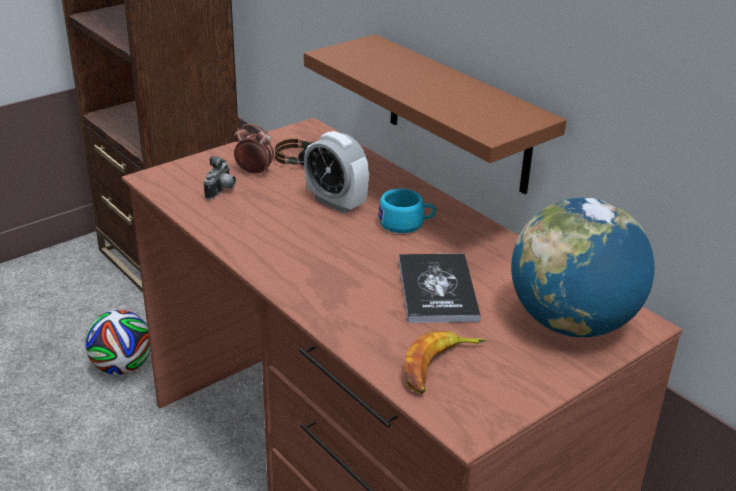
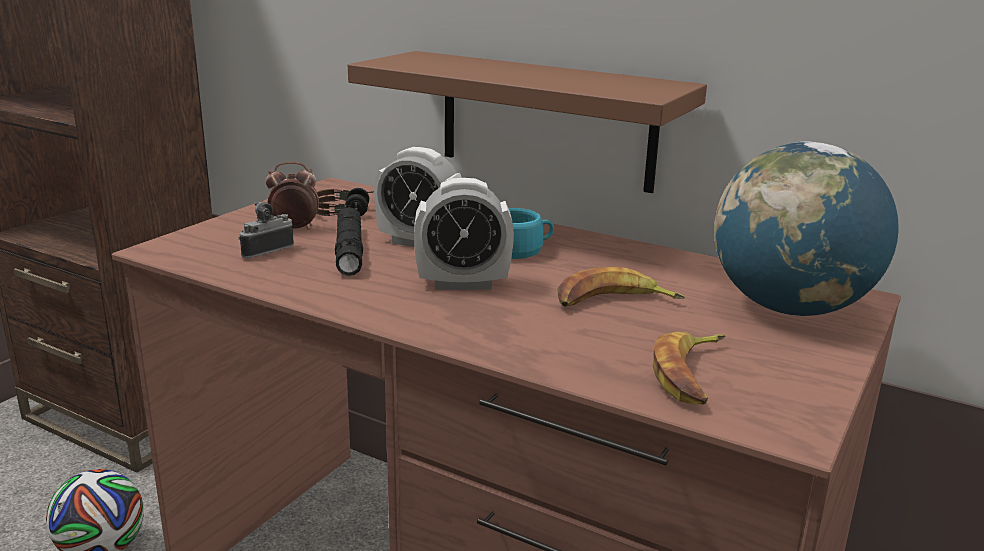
camera: 20 degrees left, 10 degrees down
(221, 191) = (264, 250): camera -> camera turned 135 degrees counterclockwise
(280, 202) = (349, 250): none -> black flashlight
(339, 250) = (462, 284): none -> alarm clock
(437, 290) = (613, 302): book -> banana

